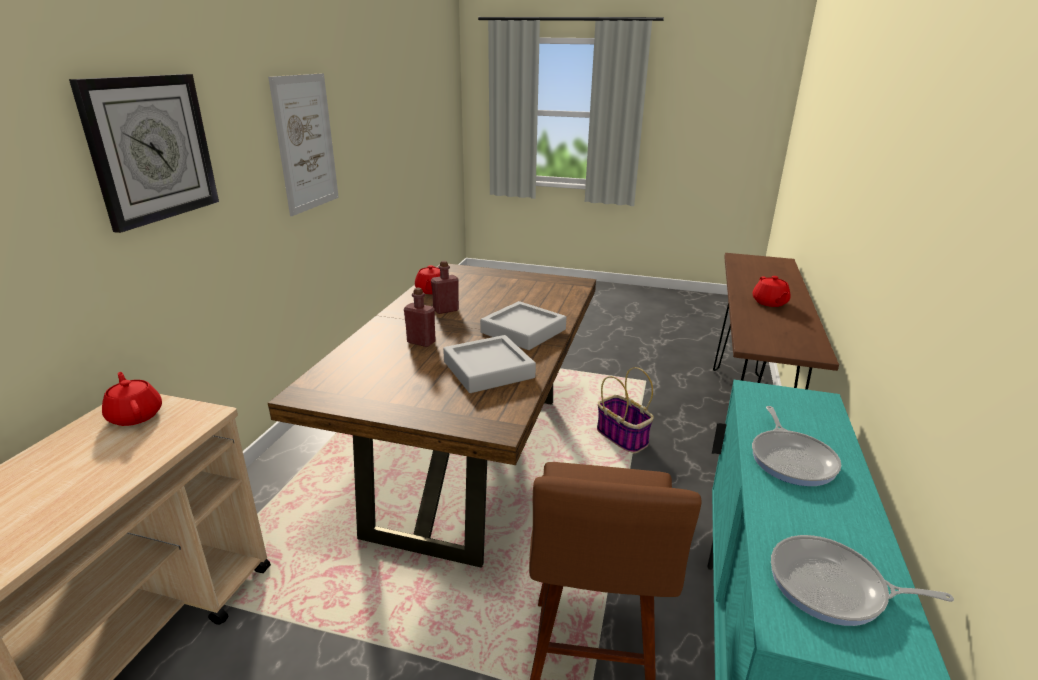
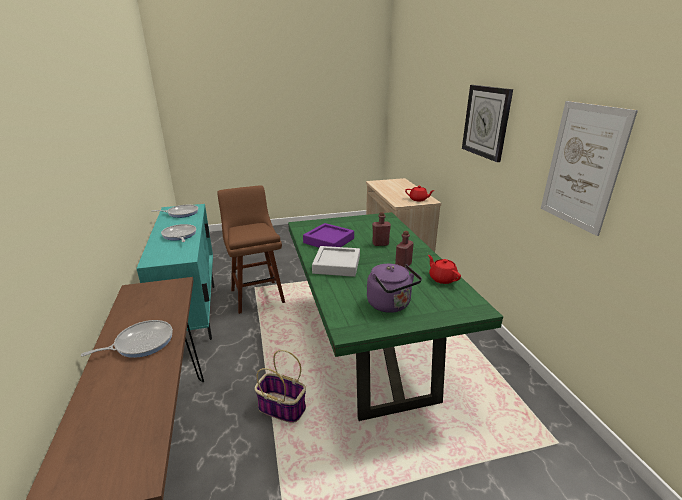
camera: 150 degrees right, 0 degrees up
(471, 462) = (367, 345): brown dining table -> green dining table
(488, 370) = (329, 241): grey tray -> purple tray
(518, 286) = (390, 305): none -> purple kettle
(769, 303) = (141, 343): red teapot -> frying pan

